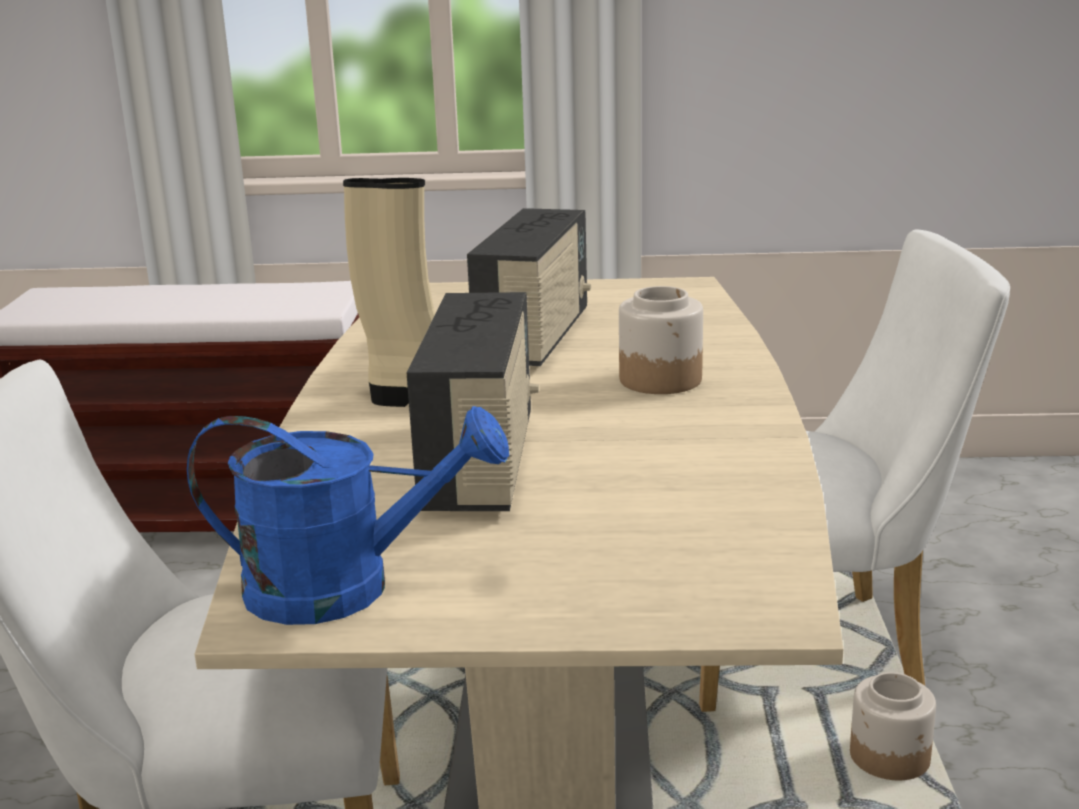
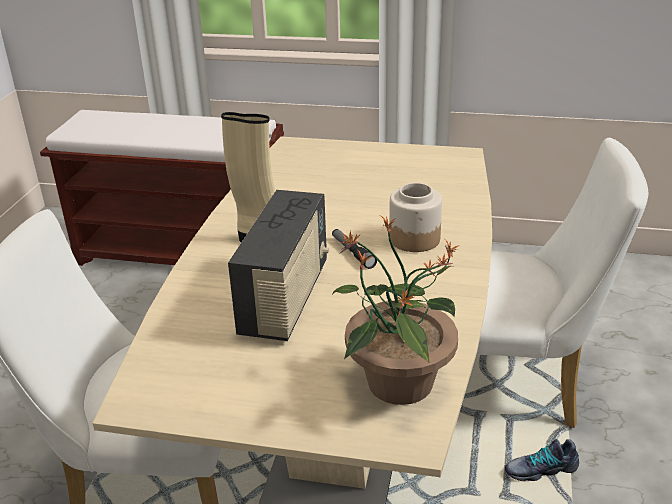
camera: 10 degrees right, 10 degrees up
(345, 588) = (182, 386): blue watering can -> none
(536, 339) = (351, 195): radio -> none
(568, 402) = (352, 253): none -> flashlight
(718, 549) = (398, 384): none -> potted plant
(890, 758) = (540, 469): jar -> shoe

